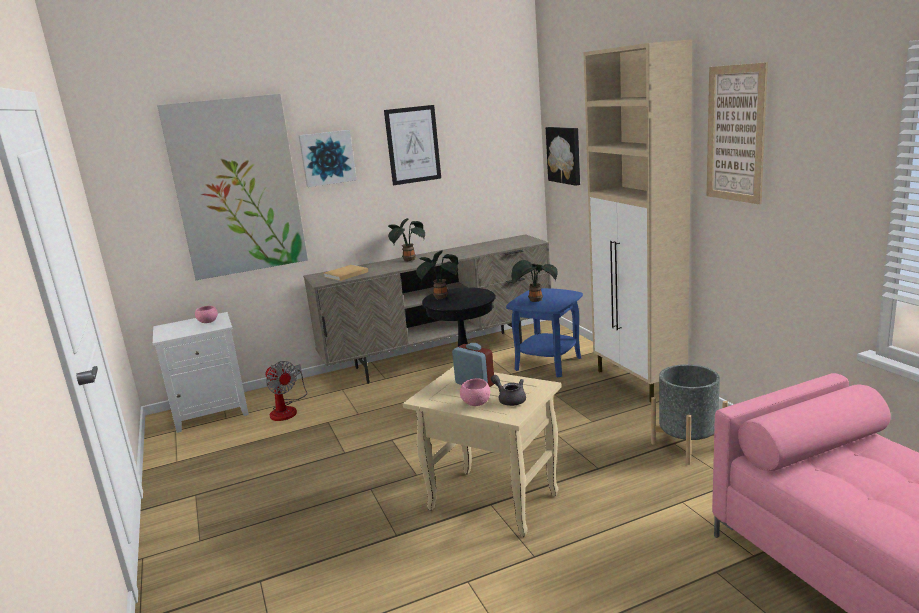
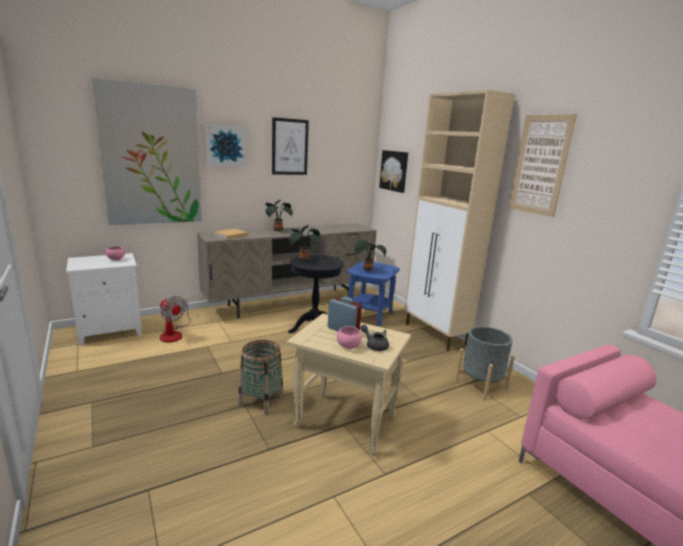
camera: 10 degrees left, 0 degrees up
(390, 482) = (261, 401): none -> basket

